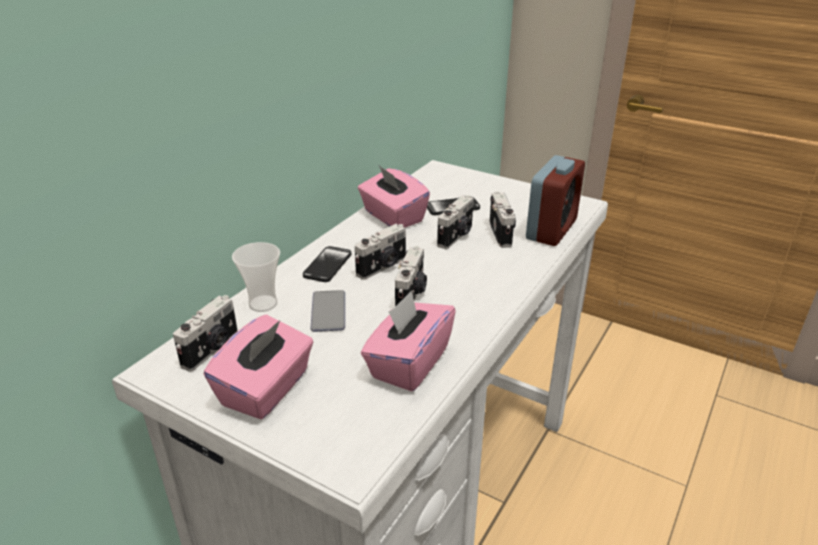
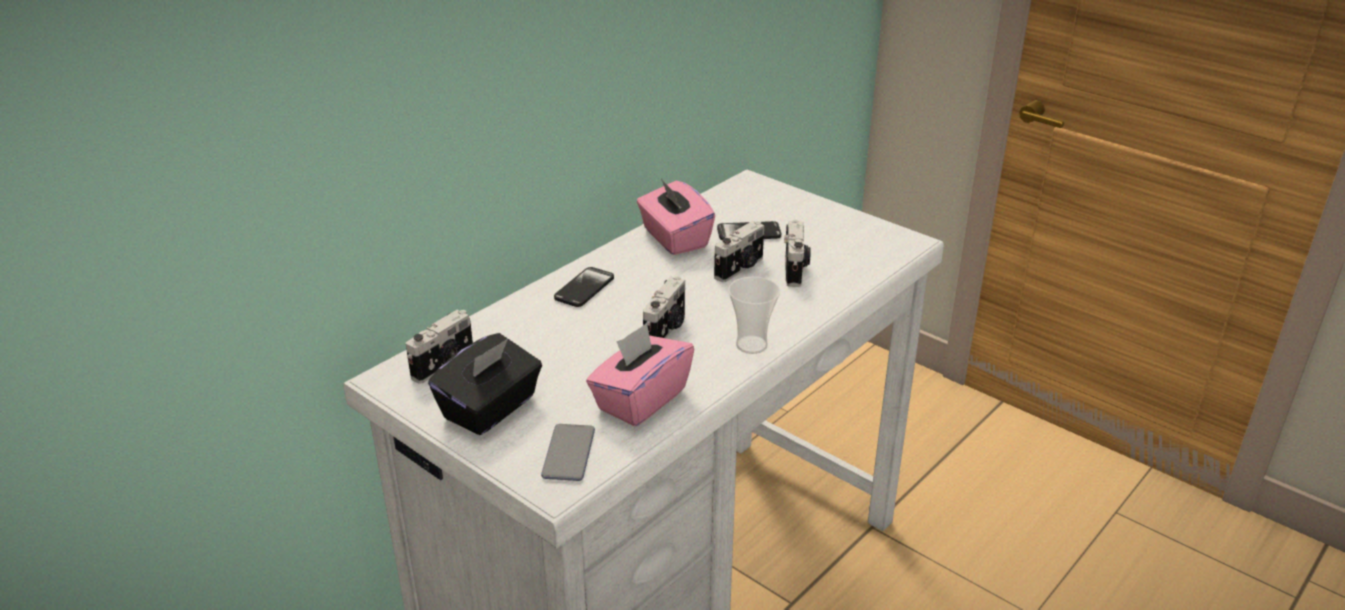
camera: 10 degrees right, 0 degrees up
(263, 304) = (505, 323): cup -> cup (751, 345)
(266, 389) = (490, 408): pink tissue box -> black tissue box
(328, 312) = (572, 339): phone -> phone (568, 453)
(383, 267) = (645, 296): camera -> none
(551, 230) = (856, 271): alarm clock -> none

